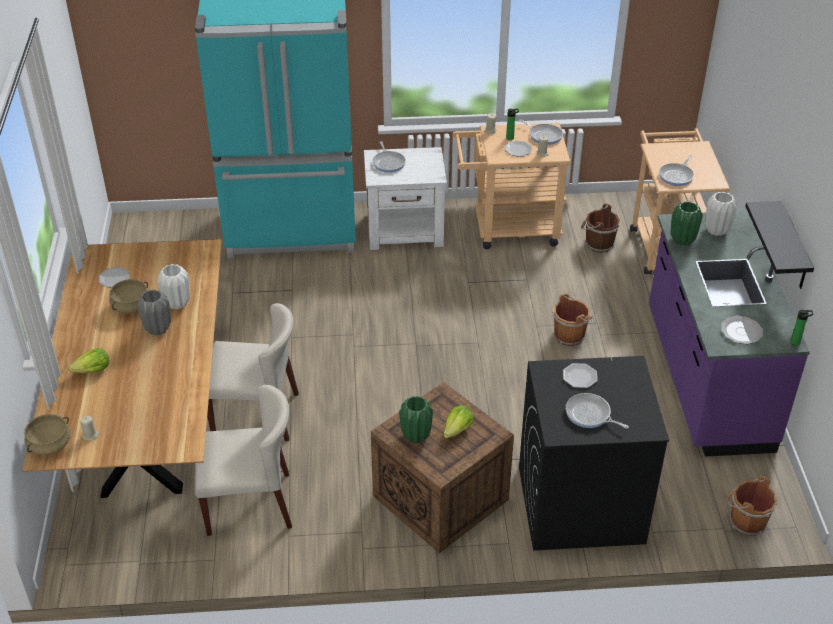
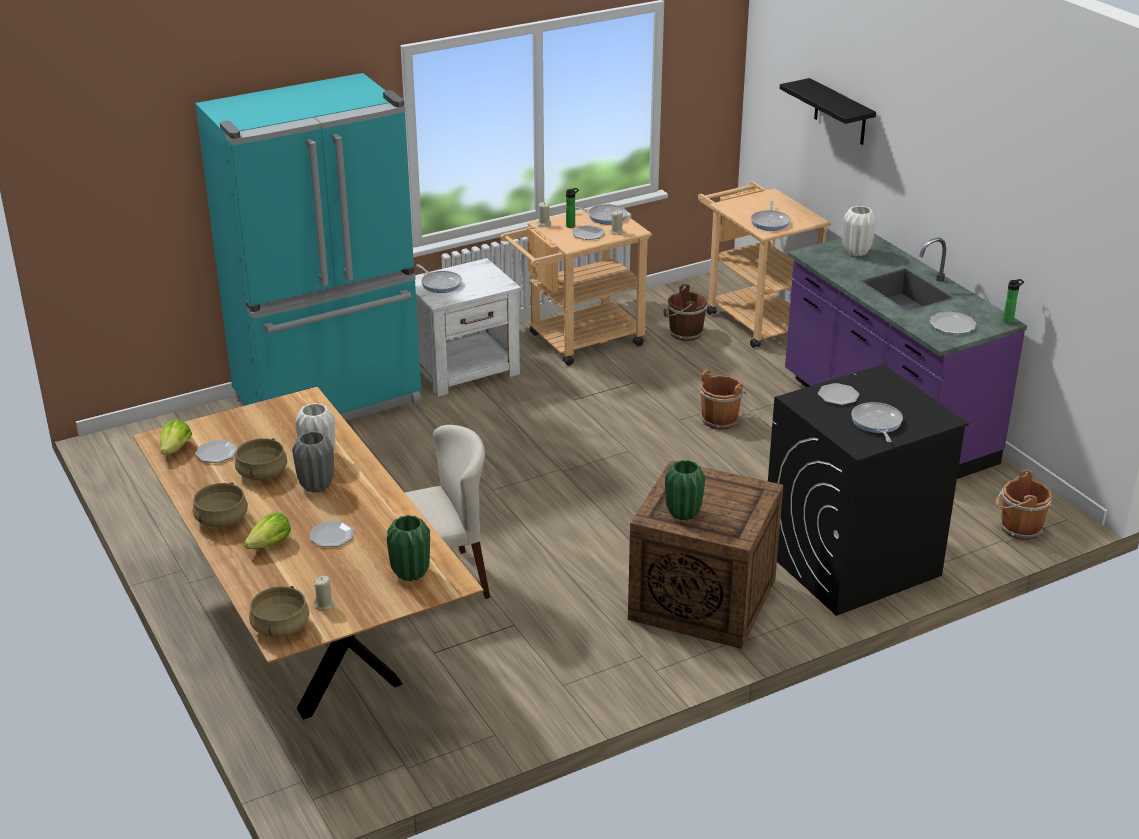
camera: 25 degrees left, 10 degrees down
(77, 337) = (221, 519): none -> beige cooking pot
(137, 377) = (332, 536): none -> plate
(250, 503) = (493, 669): beige chair -> none
(457, 430) = (722, 496): lettuce -> lettuce (176, 449)
(590, 415) = (876, 423): frying pan -> frying pan turned 75 degrees clockwise
(682, 240) = (831, 267): green vase -> green vase (410, 573)
(793, 248) = (959, 236): black shelf -> black shelf (840, 113)

